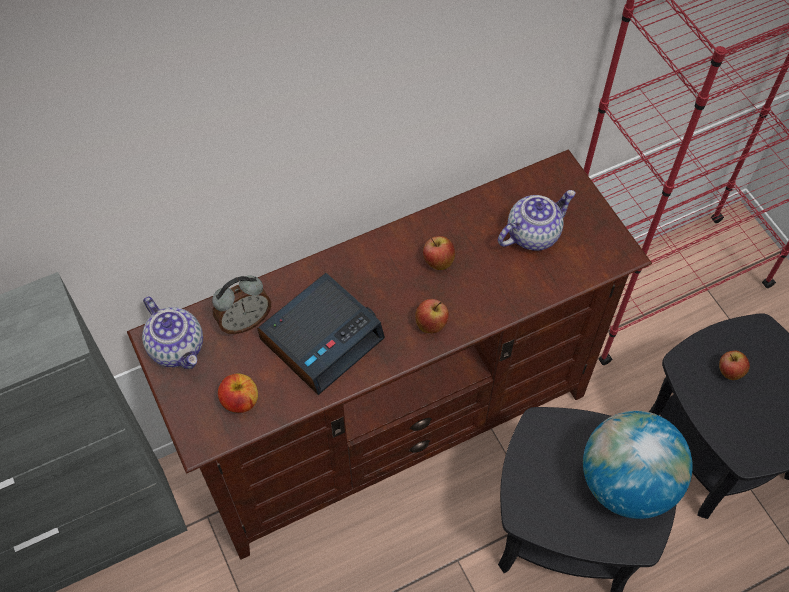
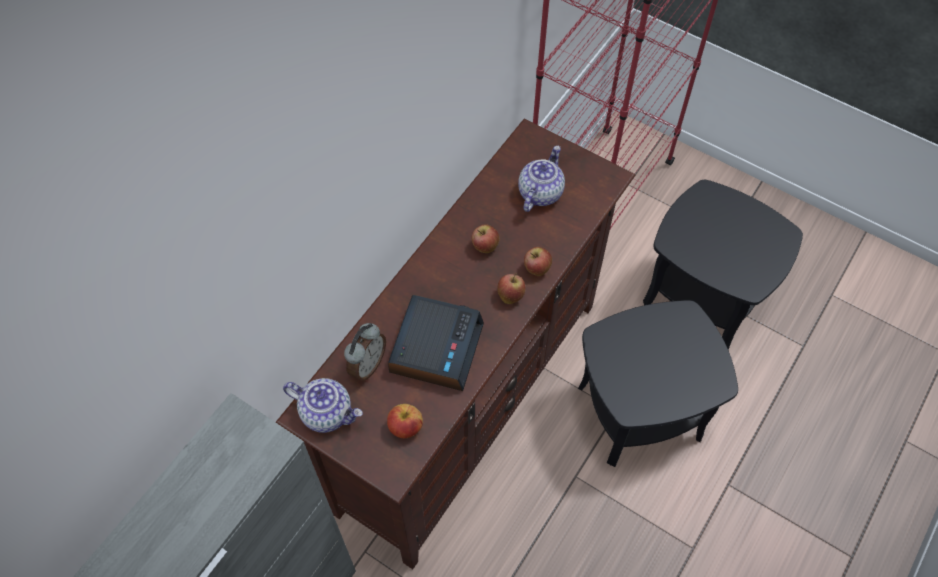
camera: 30 degrees left, 0 degrees up
(626, 483) = (684, 347): globe -> none
(729, 372) = (704, 233): apple -> apple (536, 269)

